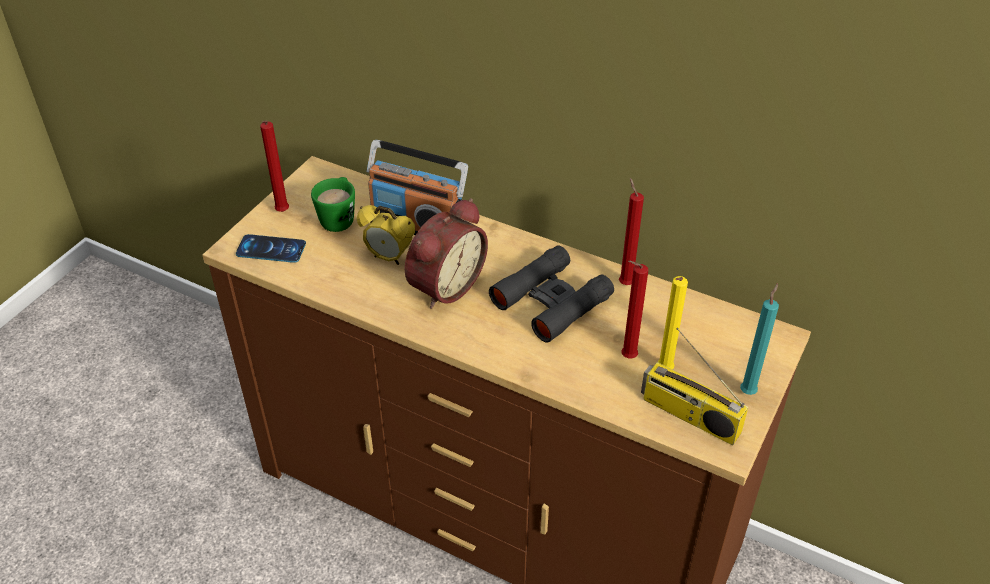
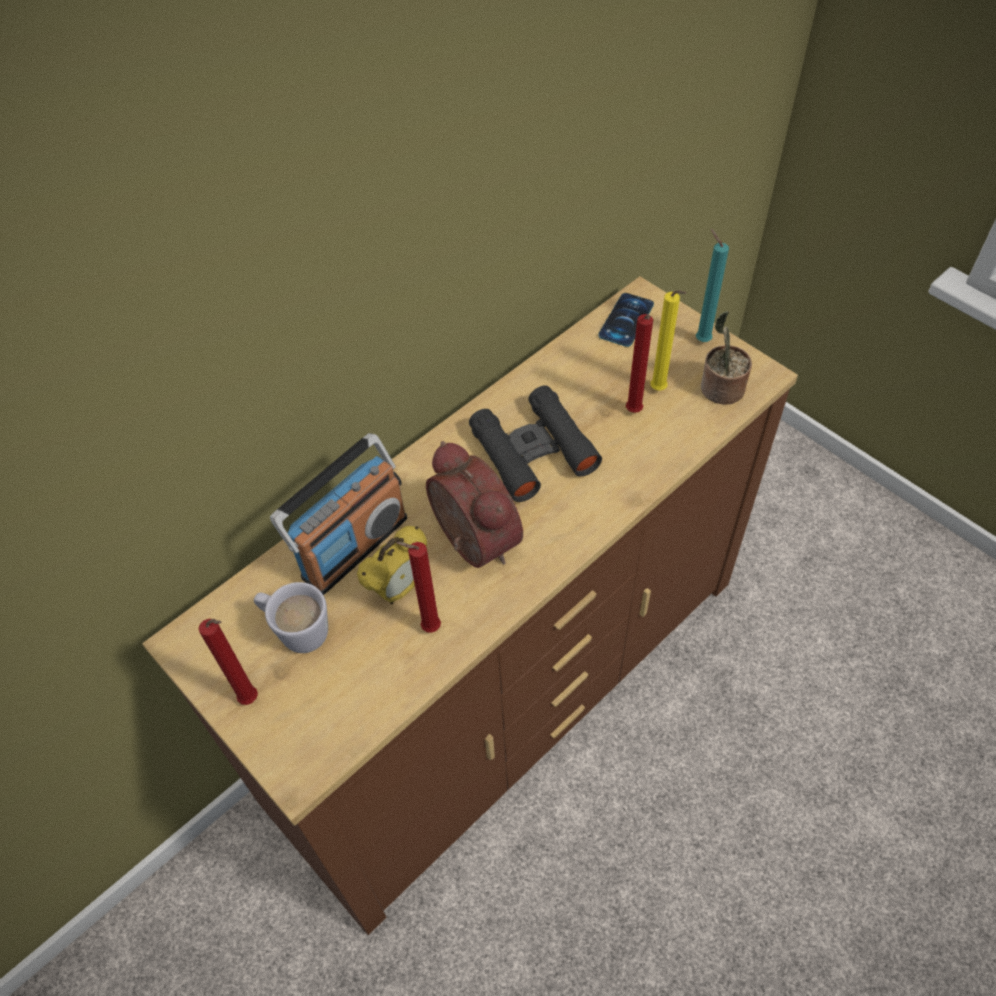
camera: 70 degrees left, 10 degrees up
(271, 249) = (322, 724): phone -> phone (626, 320)
(339, 218) = (296, 631): green mug -> white mug
(624, 283) = (528, 384): red candle -> red candle (428, 628)
(688, 415) = (720, 390): radio -> potted plant

